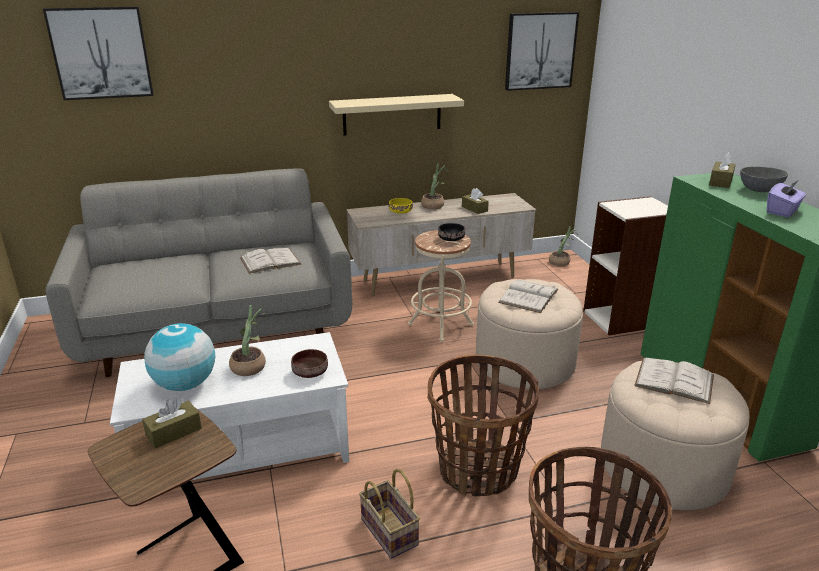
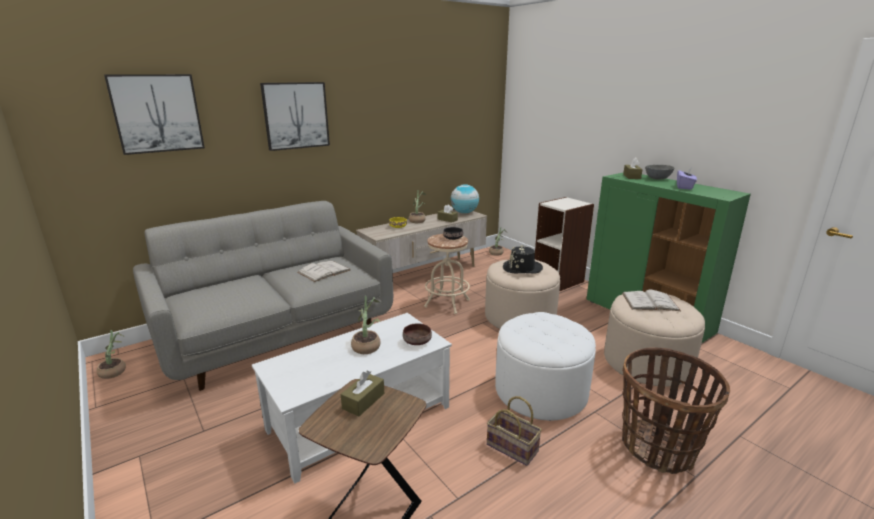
camera: 20 degrees left, 5 degrees down
(44, 337) = (116, 371): none -> potted plant
(185, 384) = (324, 369): globe -> globe (464, 212)
(392, 114) = (384, 156): beige shelf -> none
(478, 470) = (540, 391): basket -> white ottoman
(528, 296) = (522, 268): white book -> black hat
(540, 51) = (473, 109): picture -> picture (296, 115)

